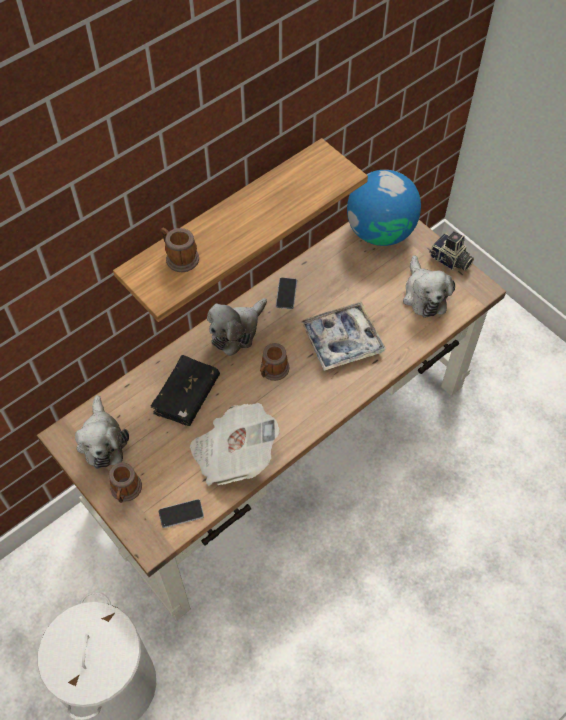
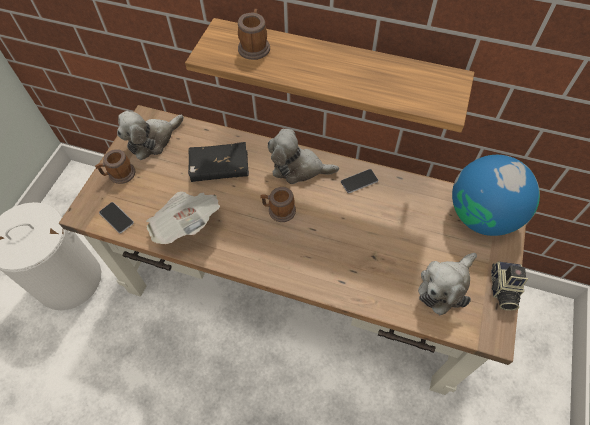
camera: 60 degrees right, 0 degrees up
(342, 340) = (344, 245): tray -> none

